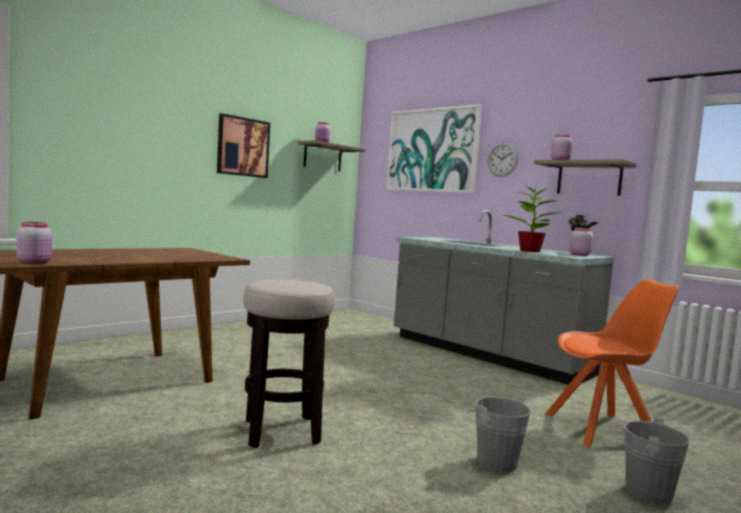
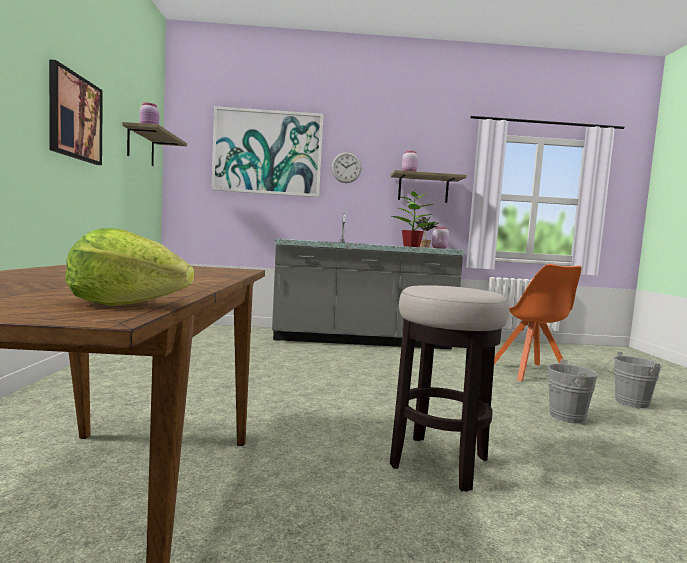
camera: 45 degrees left, 0 degrees up
(35, 263) = (126, 304): pink jar -> lettuce
(603, 430) = (530, 373): orange chair -> orange chair turned 135 degrees clockwise

